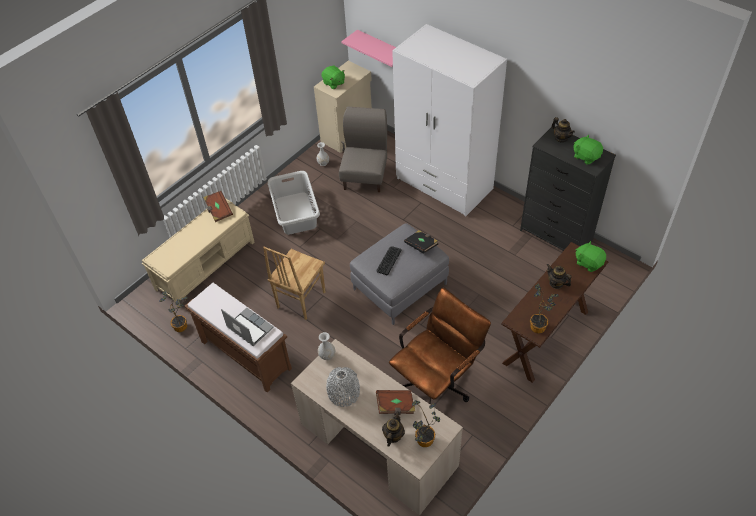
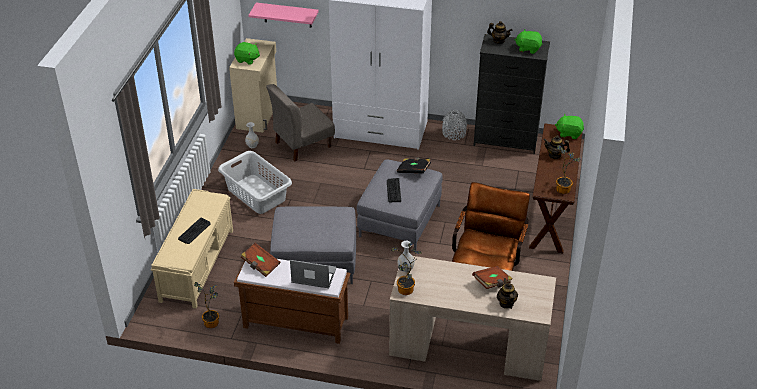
camera: 30 degrees left, 10 degrees down
(195, 240) = (194, 231): none -> keyboard
(218, 210) = (199, 201): brown book -> brown book (260, 265)
(300, 300) = (315, 261): brown chair -> grey ottoman
(343, 393) = (441, 289): grey vase -> grey vase (454, 133)
(365, 176) = (302, 144): grey chair -> grey chair turned 105 degrees counterclockwise
(423, 442) = (533, 298): potted plant -> potted plant (405, 291)

